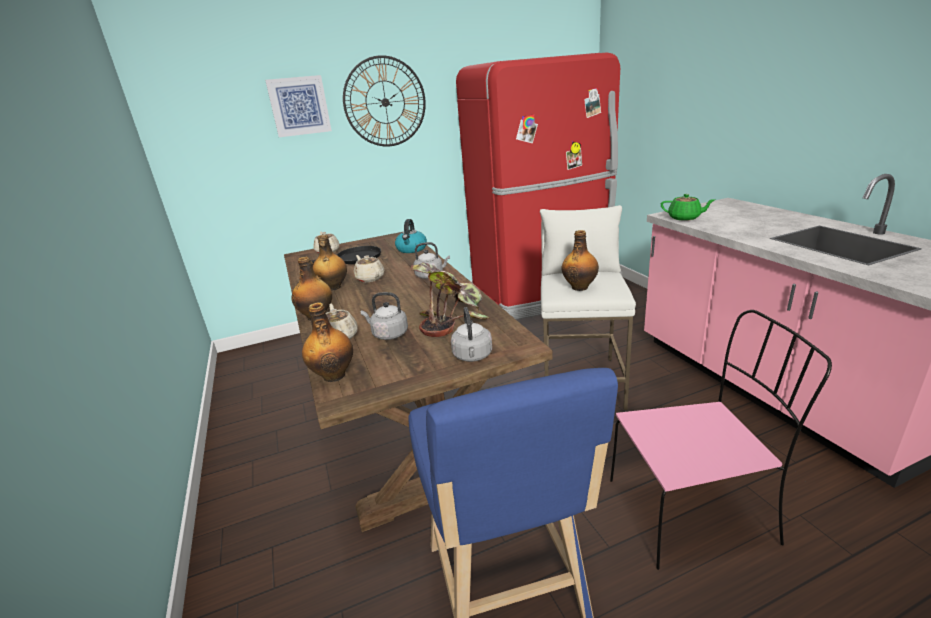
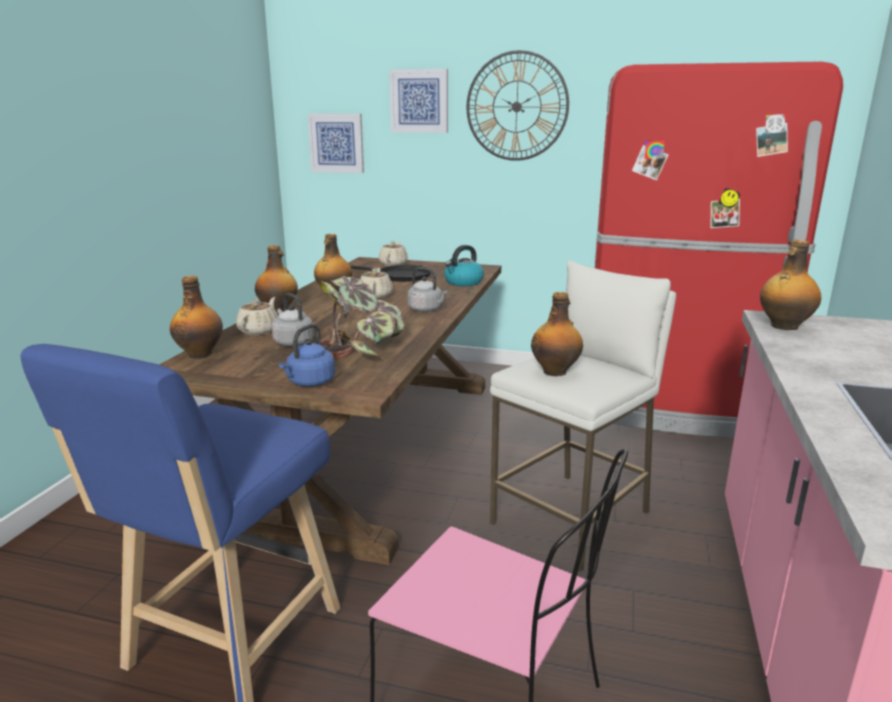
camera: 35 degrees right, 5 degrees down
(222, 155) = (336, 143): none -> picture
(472, 356) = (309, 383): grey kettle -> blue kettle
(685, 218) = (783, 326): green teapot -> bottle

